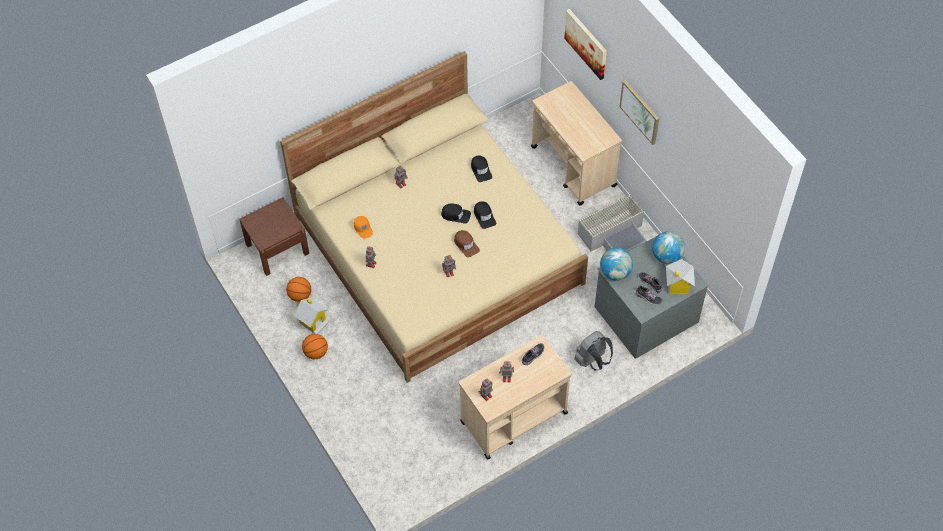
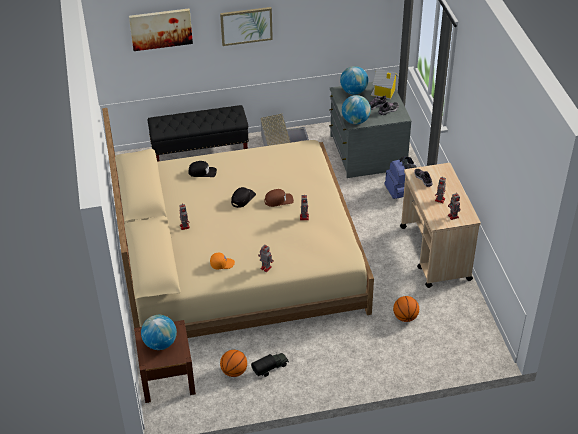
camera: 70 degrees left, 15 degrees down
(272, 222) = (160, 343): none -> globe
(313, 321) = (270, 368): toy house -> toy truck
(316, 352) = (308, 374): basketball -> basketball (405, 317)
(484, 216) = (254, 182): black cap -> none
(573, 167) = (200, 153): beige cart -> black bench
(592, 361) = (398, 192): grey backpack -> blue backpack

